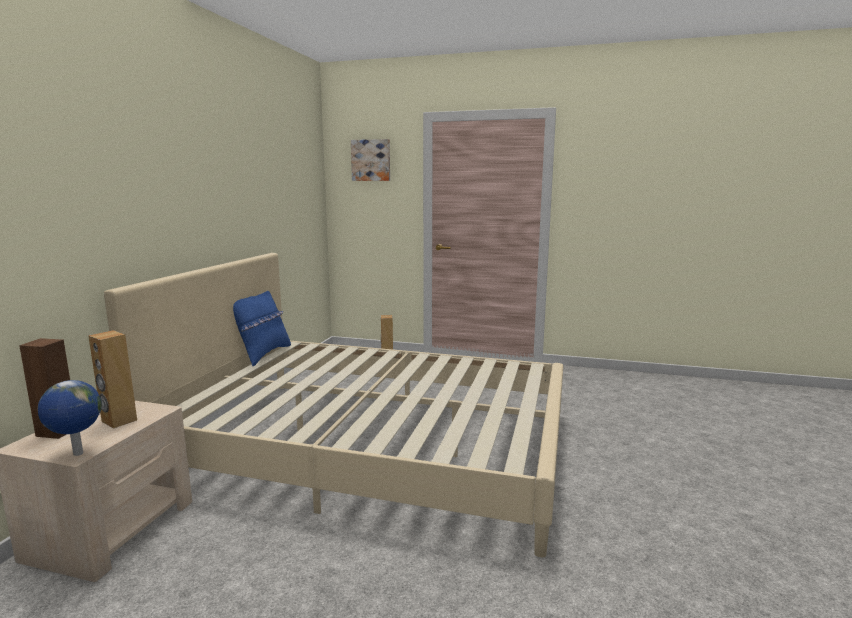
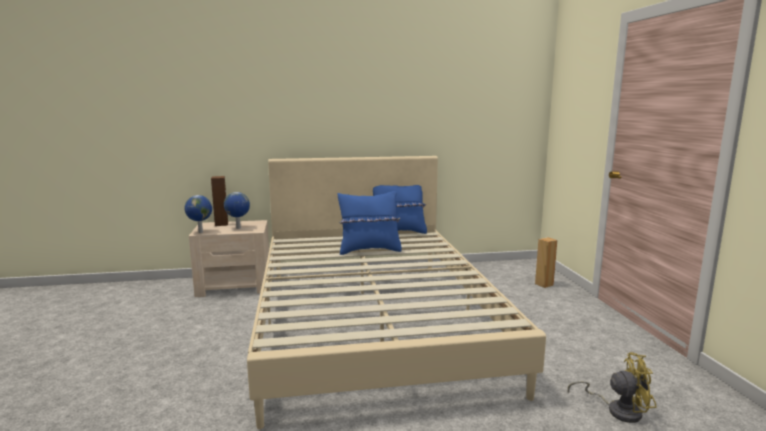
camera: 65 degrees right, 0 degrees up
(119, 421) = (238, 228): brown speaker -> globe
(302, 377) = (369, 250): none -> blue pillow
(371, 160) = (579, 73): picture -> none
(579, 399) = (617, 410): none -> yellow fan

